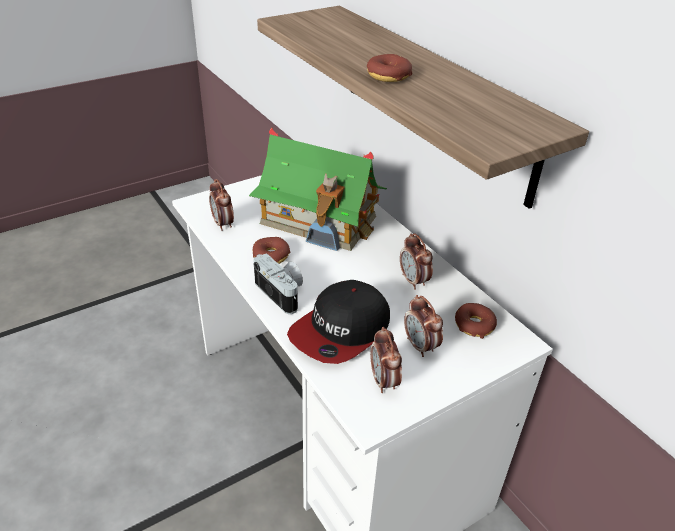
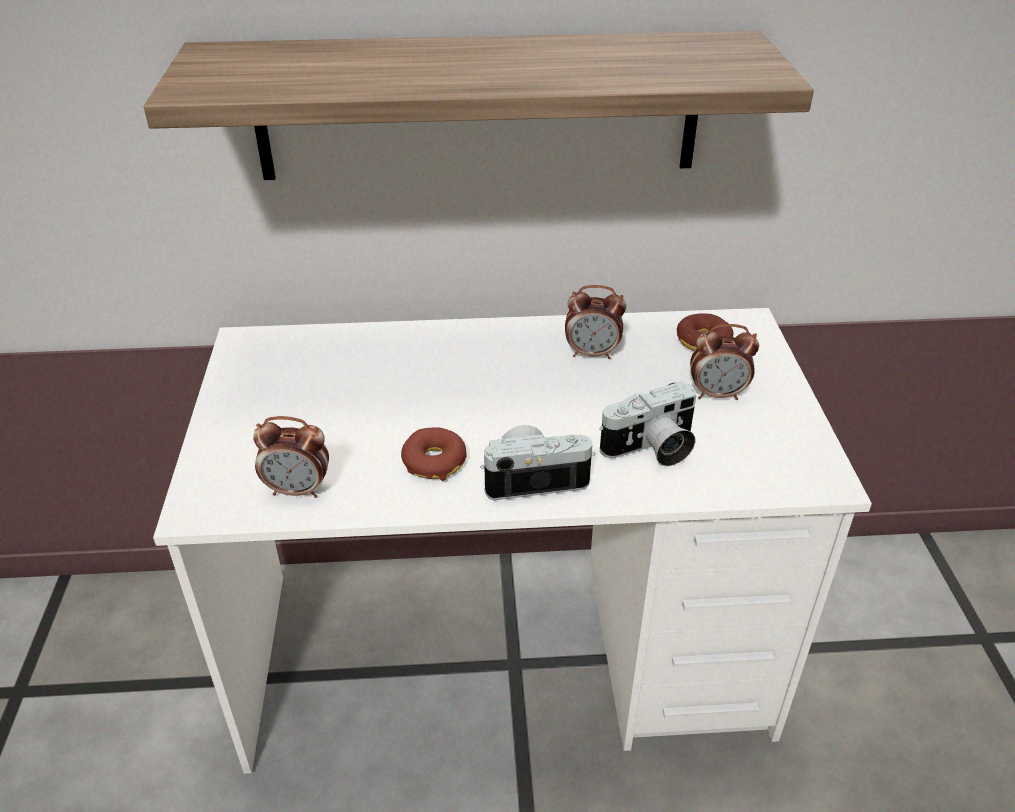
camera: 60 degrees left, 0 degrees up
(319, 220) = (387, 385): toy house -> none
(341, 331) = (652, 449): cap -> camera
(384, 381) = (764, 446): alarm clock -> none
(388, 76) = (514, 75): donut -> none

